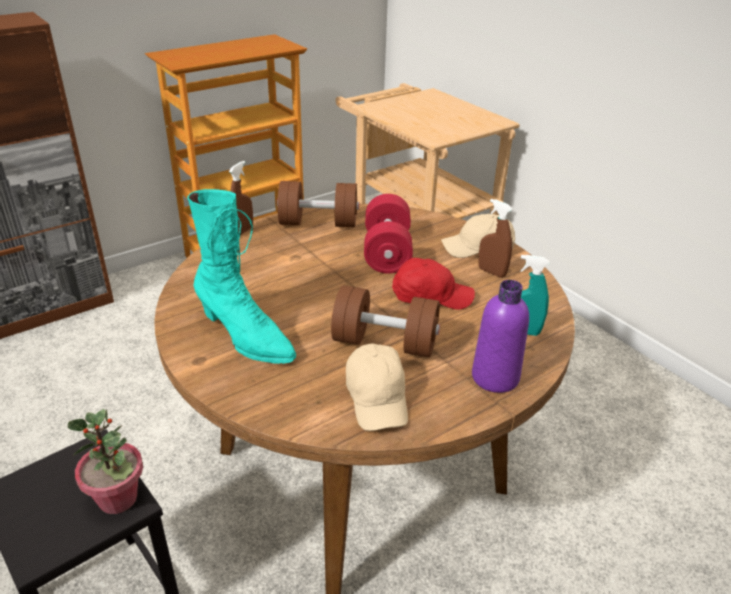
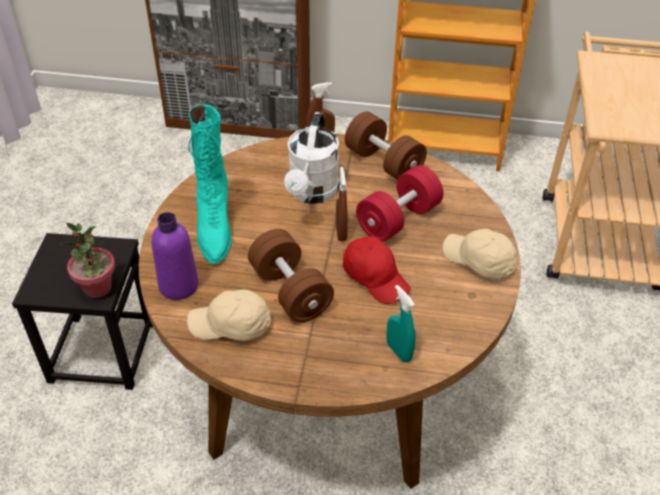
camera: 45 degrees right, 10 degrees up
(293, 269) = (312, 193): none -> white watering can
(377, 398) = (231, 325): beige cap -> beige cap turned 60 degrees clockwise
(492, 272) = (455, 288): brown spray bottle -> brown spray bottle (341, 232)
(495, 377) = (324, 369): purple bottle -> purple bottle (178, 286)

